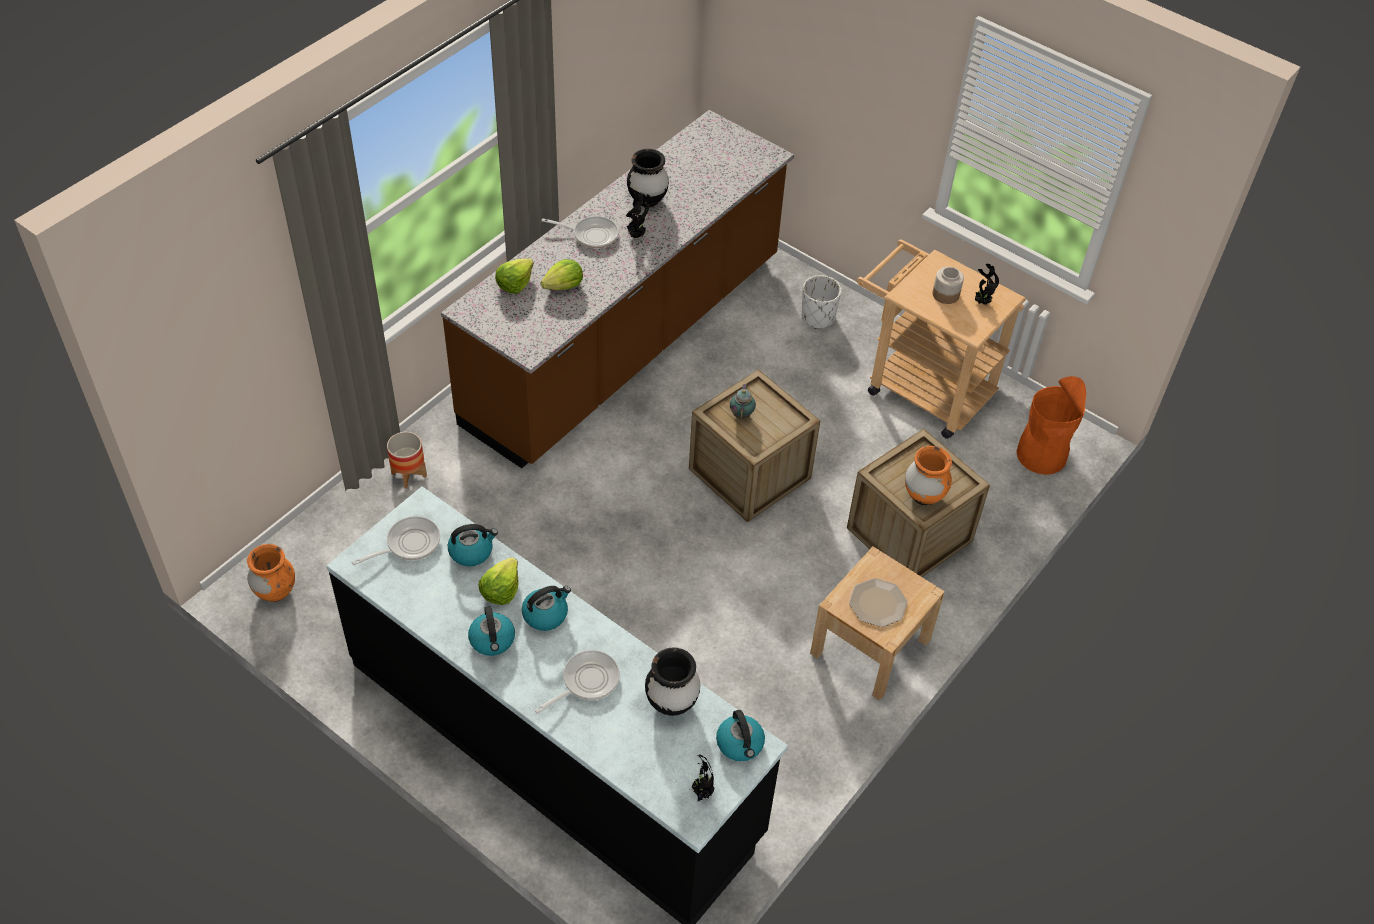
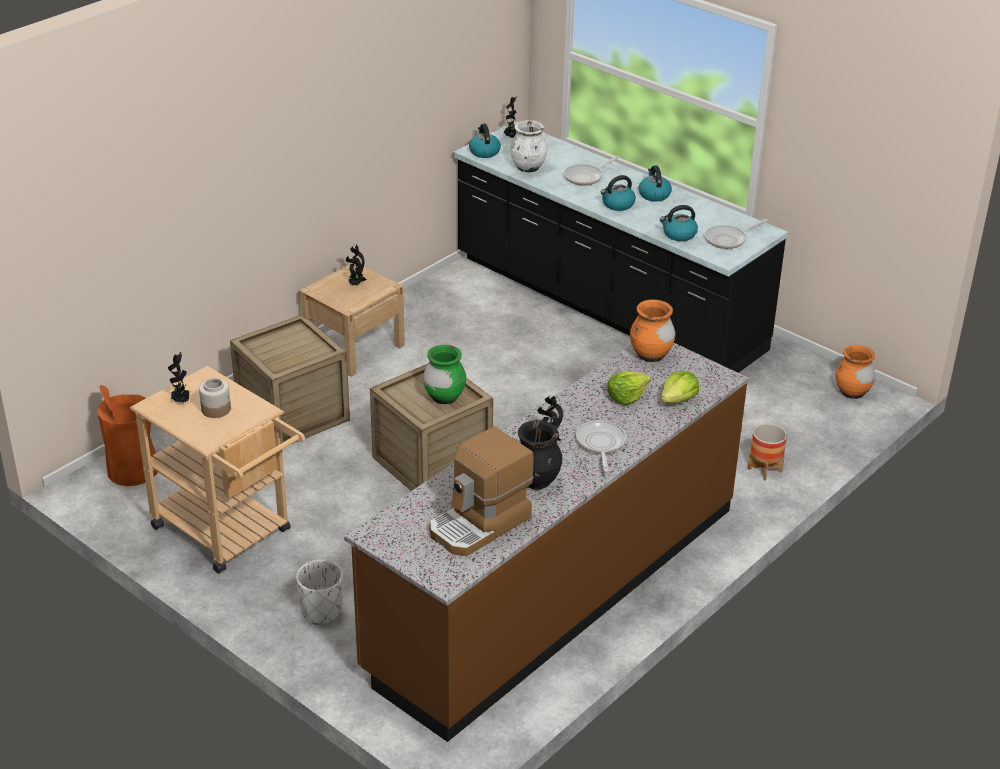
camera: 175 degrees left, 15 degrees down
(500, 590) = (652, 216): lettuce -> none
(591, 235) = (600, 444): frying pan -> frying pan turned 75 degrees clockwise
(671, 702) = (528, 168): black vase -> white vase
(690, 163) = (480, 525): none -> coffee machine
(742, 414) = (444, 397): teapot -> green vase
(877, 604) = (356, 284): plate -> potted plant
(923, 495) = (292, 337): orange vase -> orange vase (651, 355)

